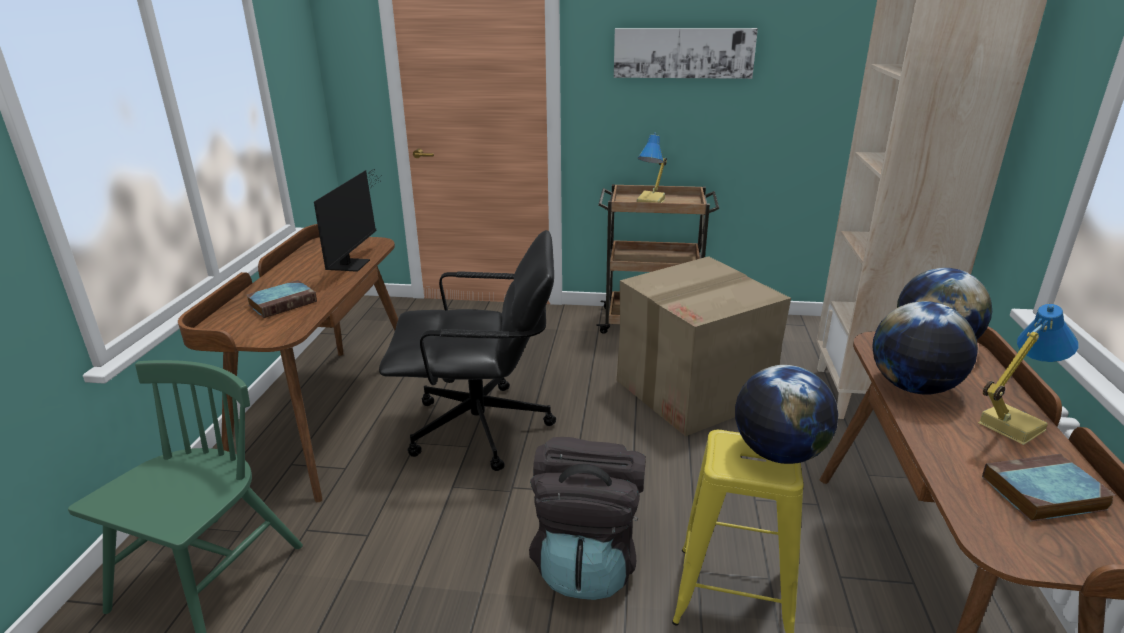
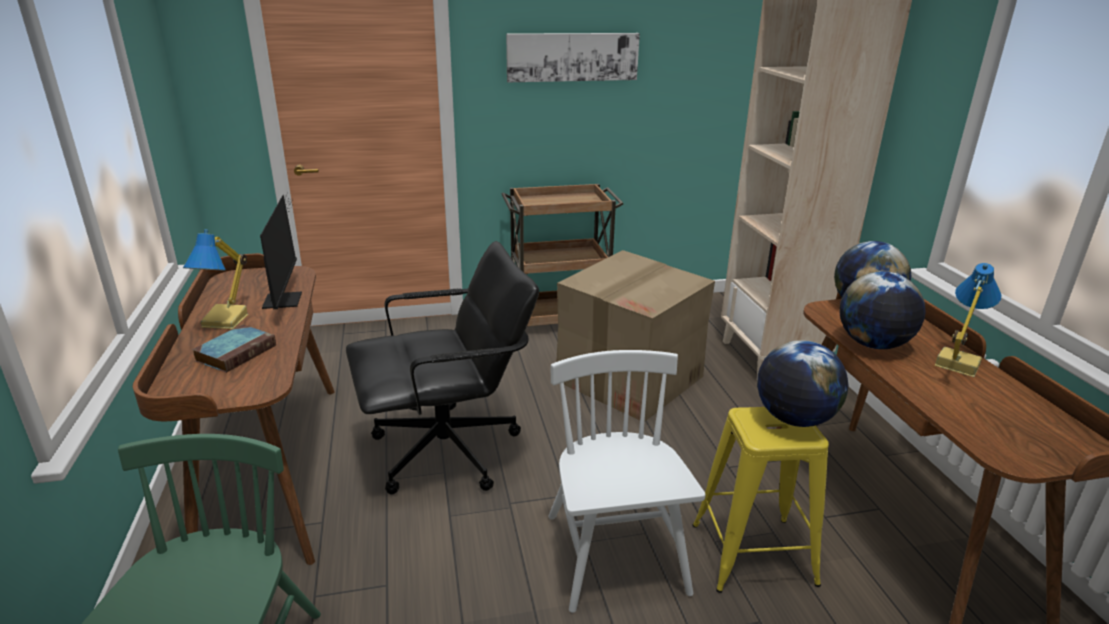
camera: 20 degrees left, 0 degrees up
(587, 559) = (615, 554): black backpack -> white chair
(652, 201) = (555, 202): table lamp -> table lamp (227, 320)
(1042, 494) = (1008, 412): book -> none

